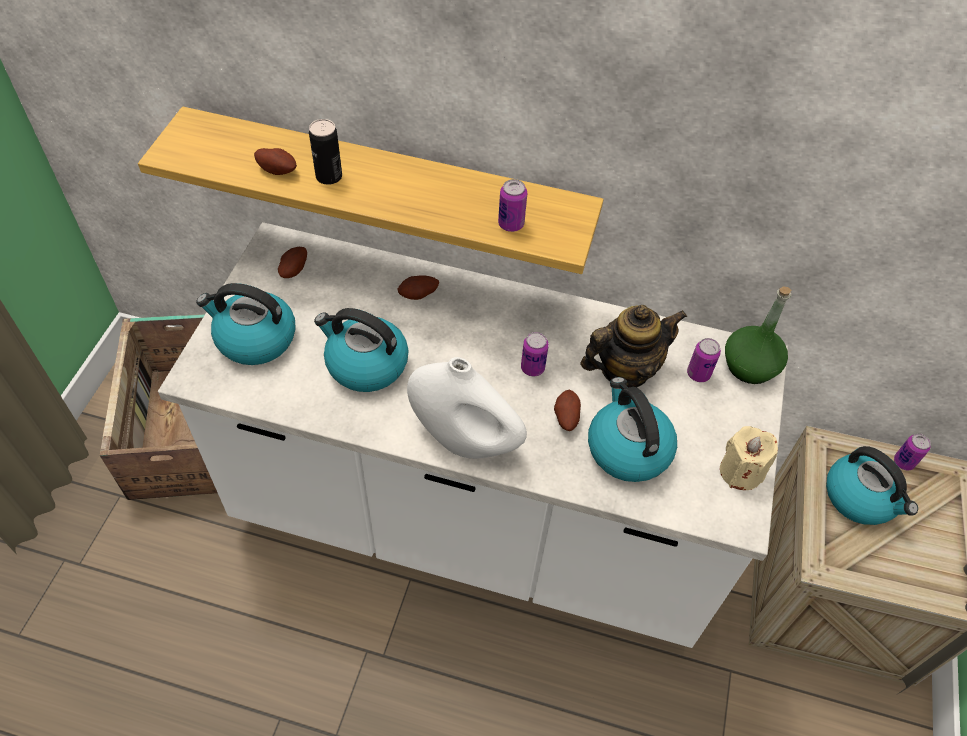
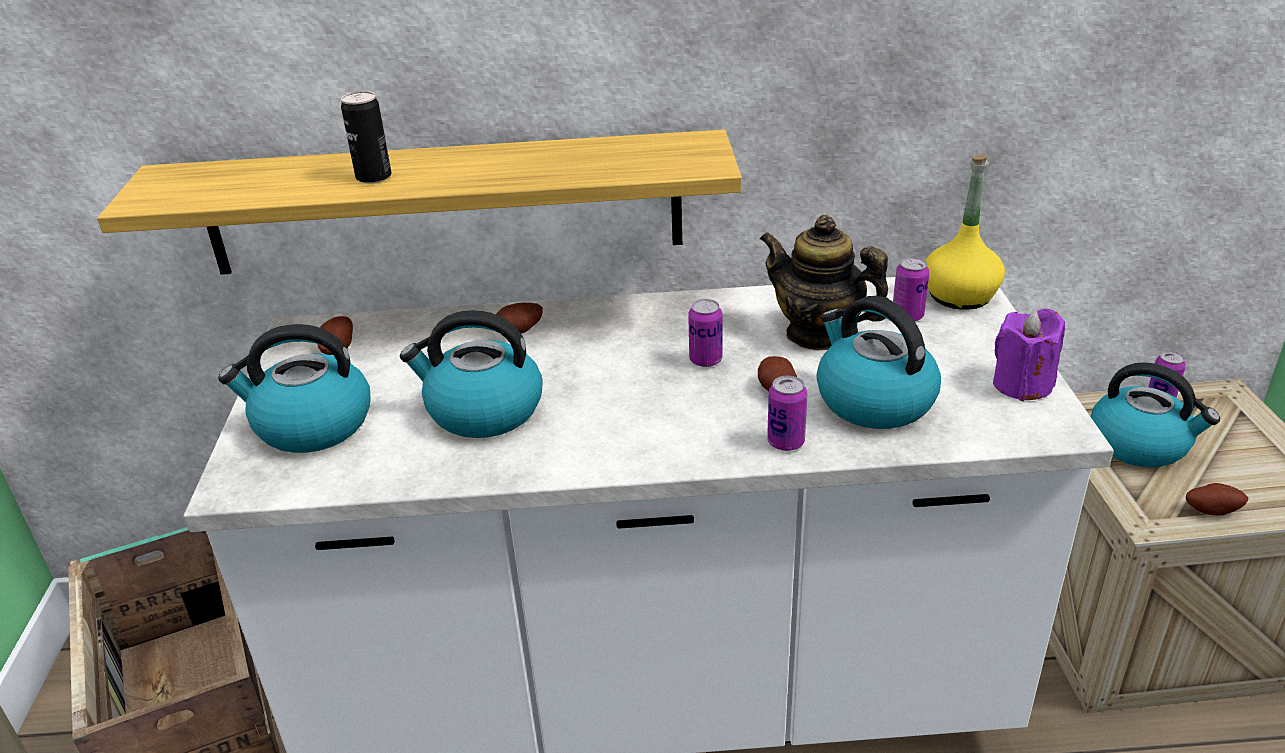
camera: 15 degrees left, 20 degrees down
(278, 170) = (301, 185): potato -> potato (1211, 510)
(465, 440) = (661, 447): white vase -> none
(511, 224) = (630, 165): can -> can (785, 442)
(624, 369) = (819, 334): teapot -> teapot turned 105 degrees counterclockwise
(740, 472) = (1022, 385): beige candle -> purple candle
(749, 366) = (959, 296): green bottle -> yellow bottle

